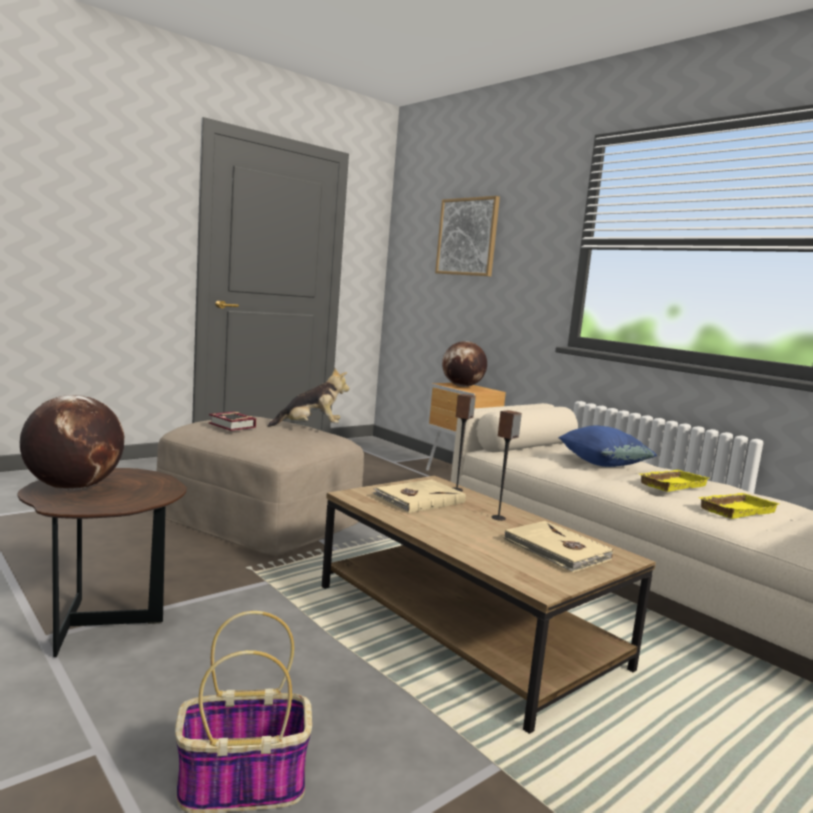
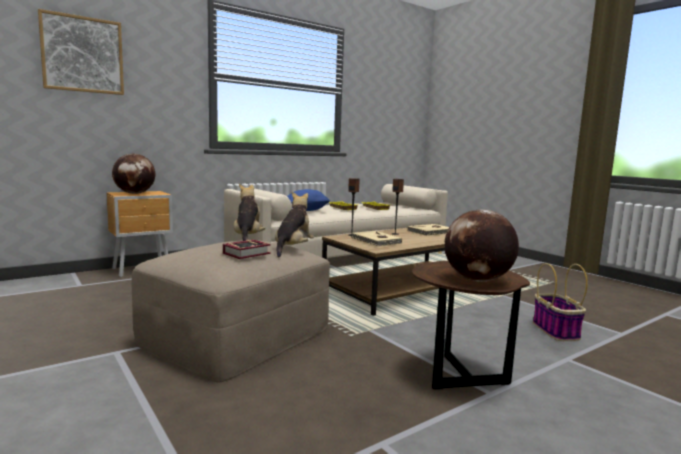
camera: 85 degrees left, 0 degrees up
(280, 444) = (293, 249): none -> plush toy

